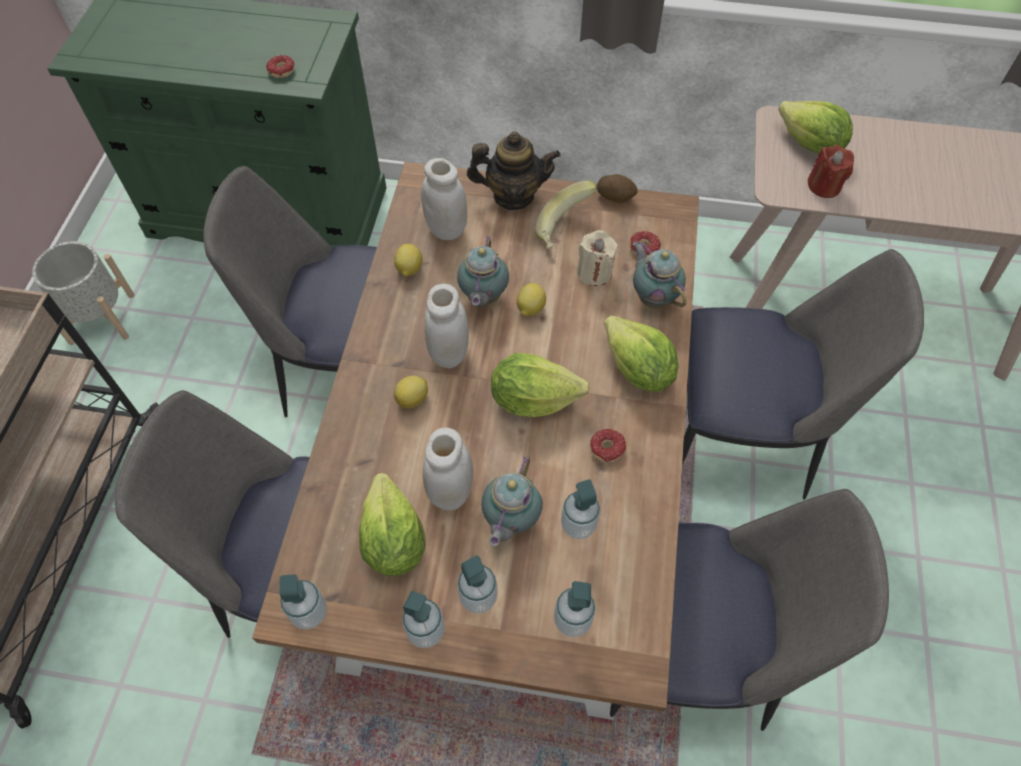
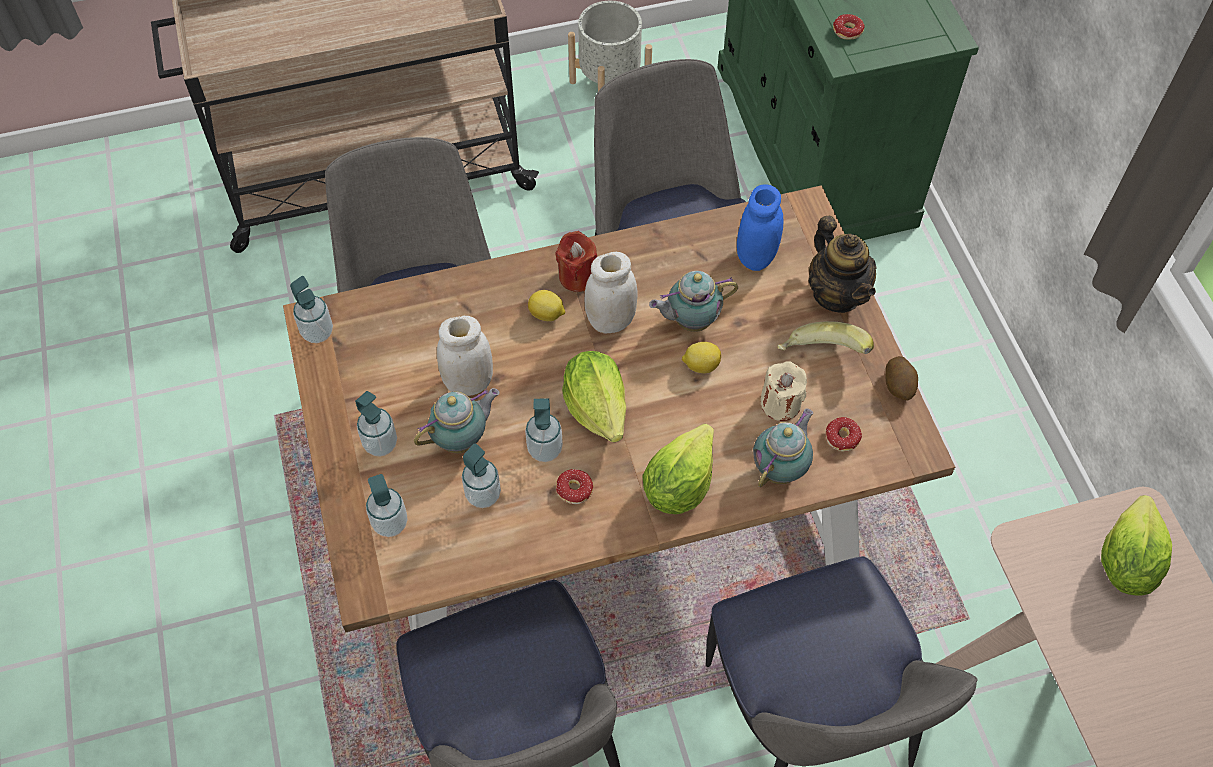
camera: 65 degrees right, 0 degrees up
(393, 541) = (403, 361): lettuce -> none
(409, 269) = (688, 248): lemon -> none
(426, 631) = (335, 418): soap dispenser -> soap dispenser (545, 449)
(446, 229) = (756, 257): white jar -> blue jar
(510, 520) = (462, 439): teapot -> teapot turned 150 degrees clockwise
(824, 186) = (1064, 596): red candle -> red candle (577, 276)

